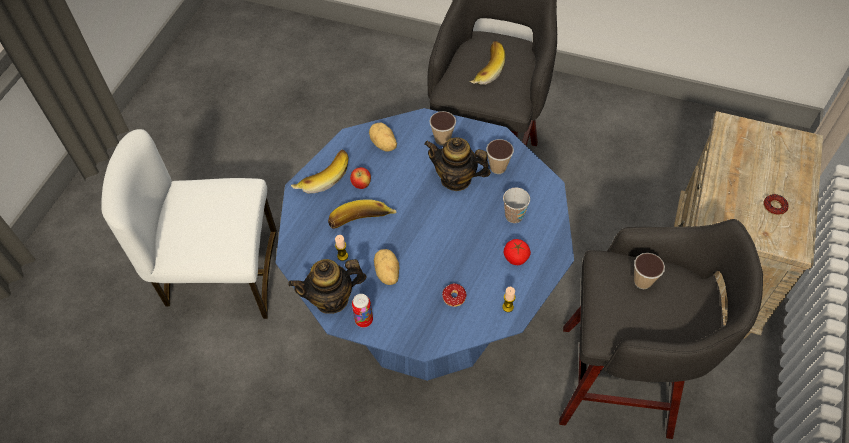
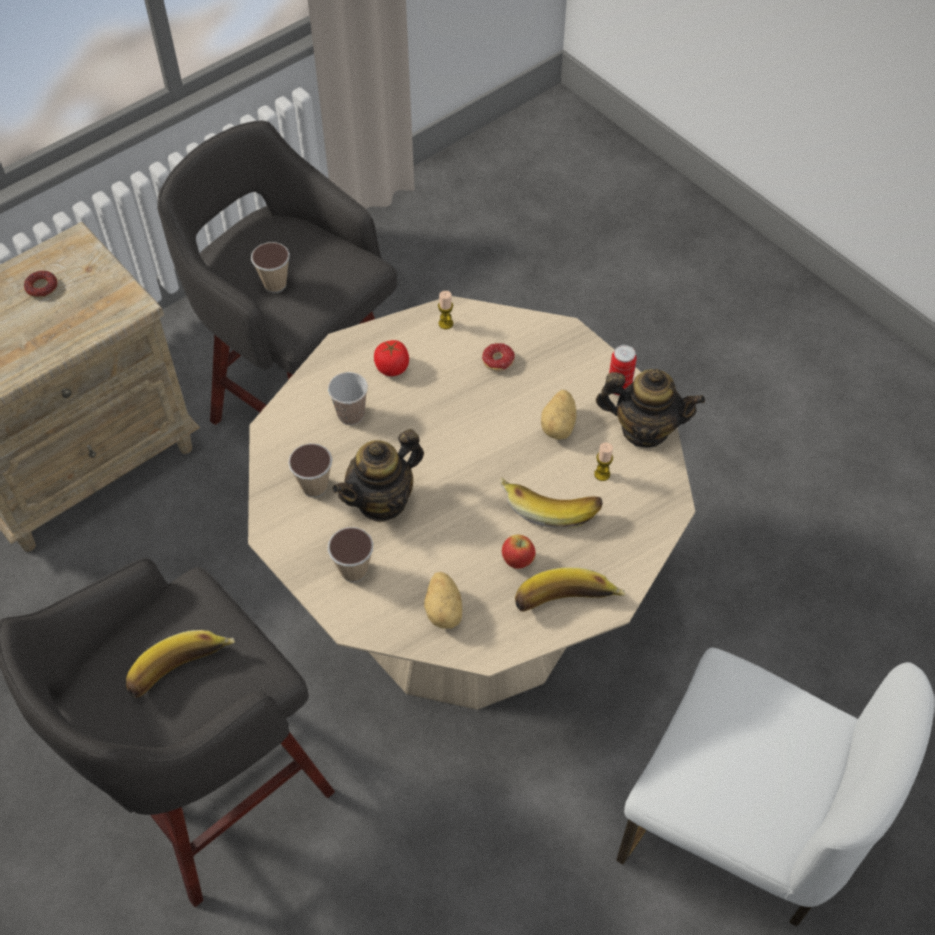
camera: 150 degrees left, 0 degrees up
(426, 311) = (467, 605): blue dining table -> beige dining table
(456, 179) = (382, 501): teapot -> teapot turned 90 degrees clockwise

